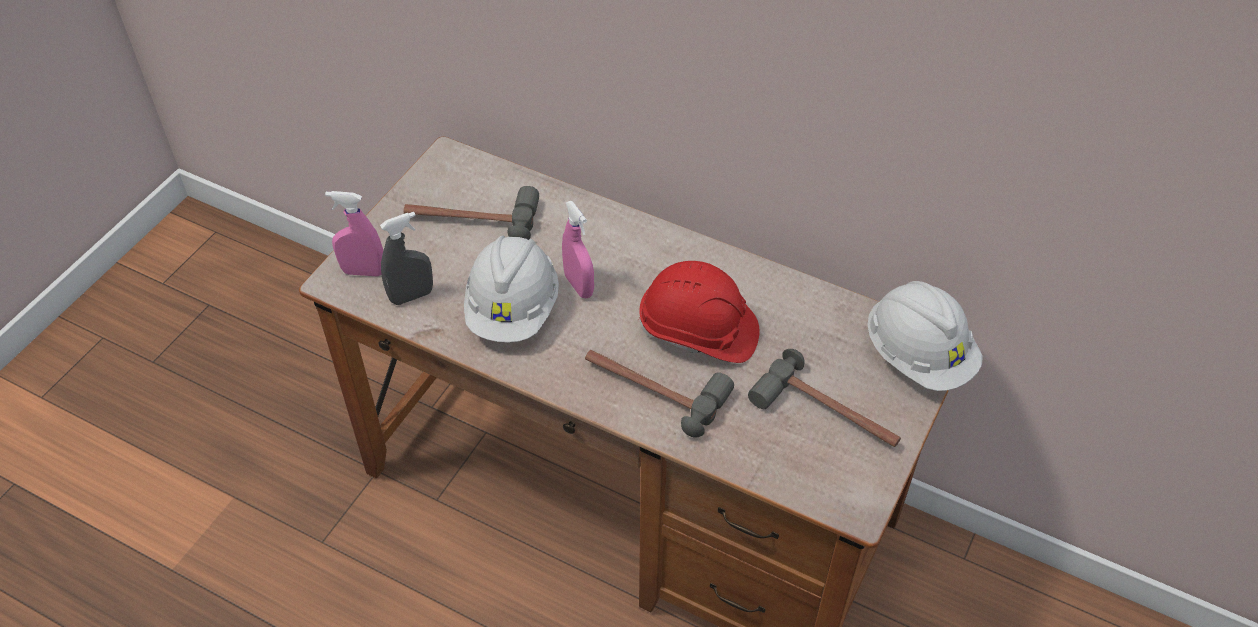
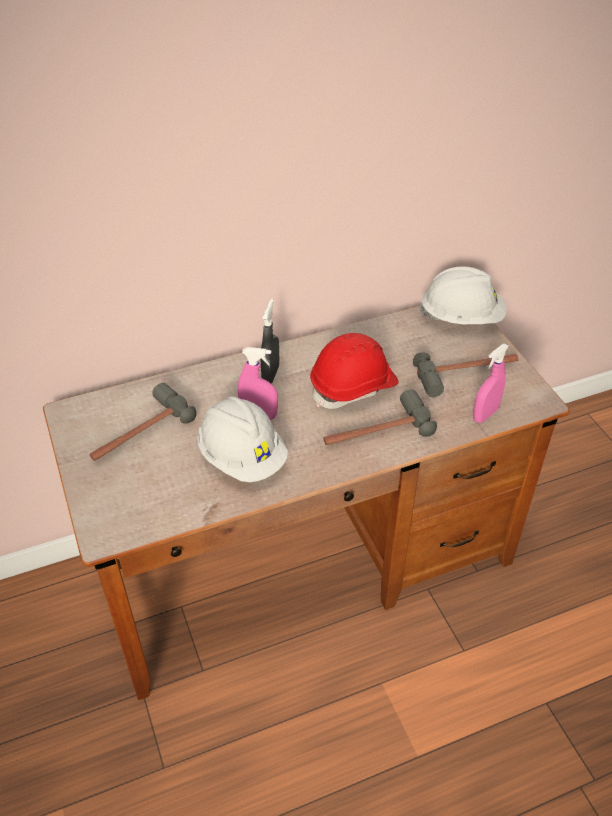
camera: 50 degrees left, 5 degrees down
(363, 271) = (114, 515): pink spray bottle -> pink spray bottle (485, 414)
(411, 296) = (169, 502): grey spray bottle -> grey spray bottle (270, 374)

